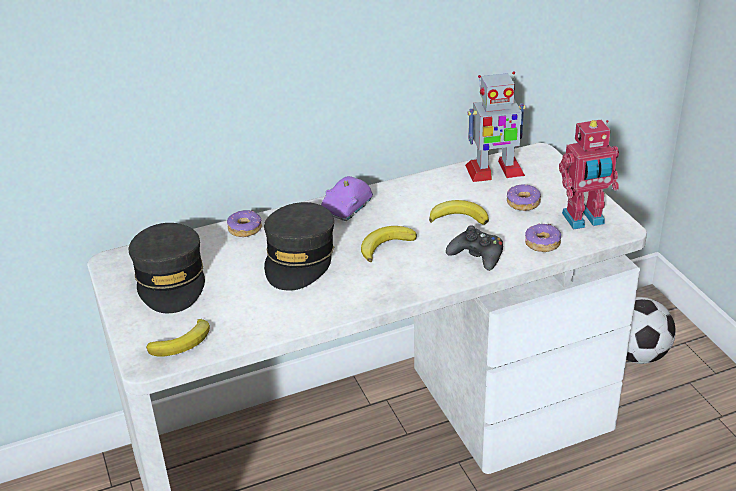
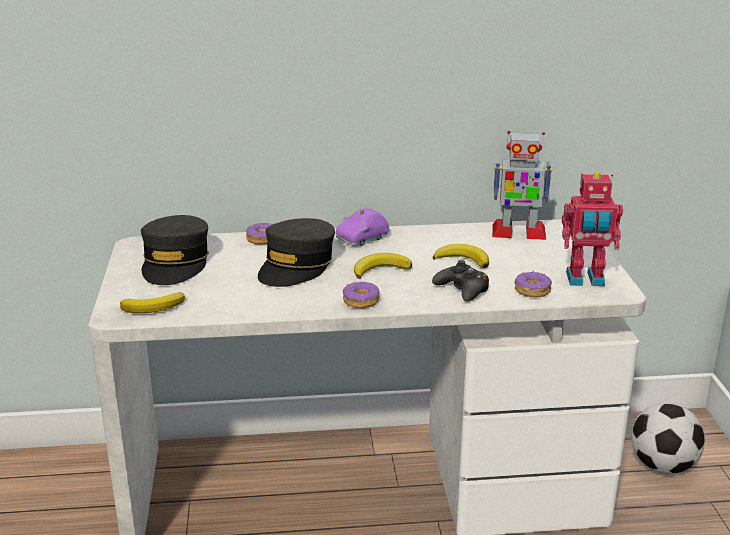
camera: 15 degrees right, 10 degrees down
(523, 203) = (532, 259): donut -> donut (361, 301)

